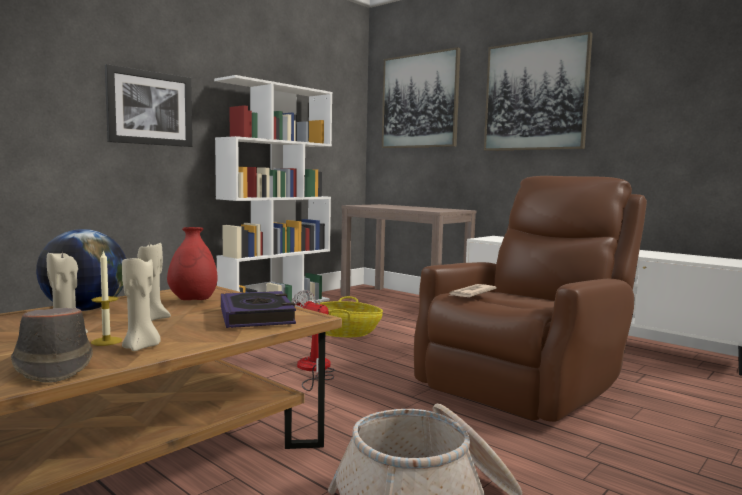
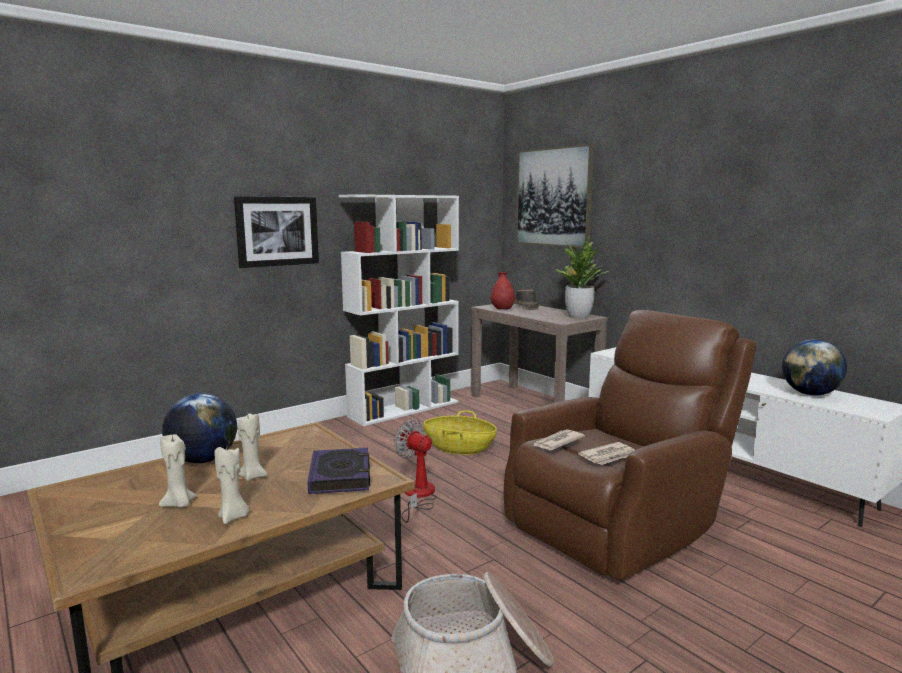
camera: 10 degrees right, 5 degrees up
(52, 366) = (161, 539): brown hat -> brown hat (525, 307)
(106, 341) = (209, 507): candle -> none
(193, 301) = (295, 449): red vase -> red vase (502, 309)
(449, 209) = (578, 317): none -> potted plant
(528, 301) = (609, 456): none -> newspaper
(535, 96) = (669, 201): picture -> none
(683, 257) = (810, 394): none -> globe

